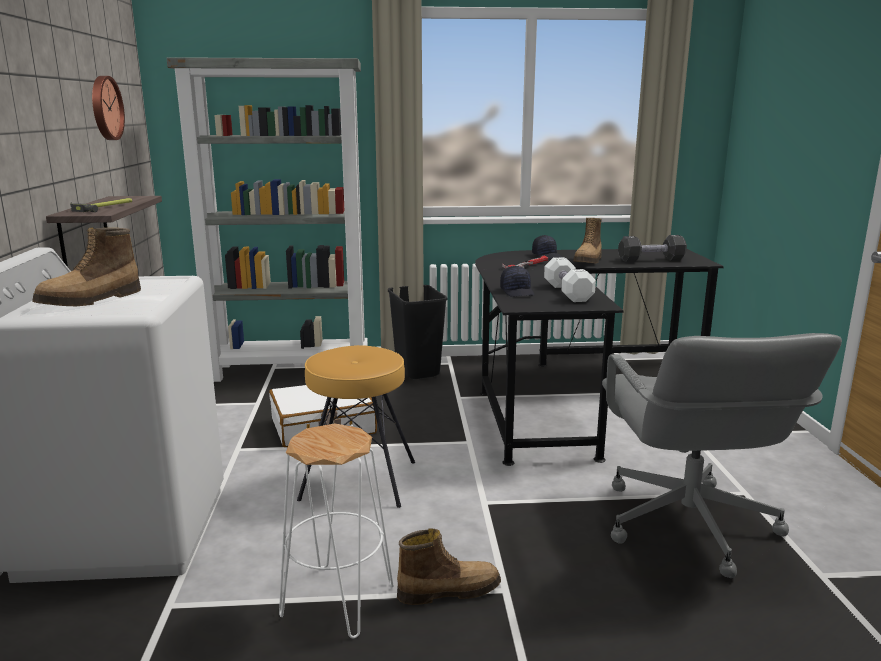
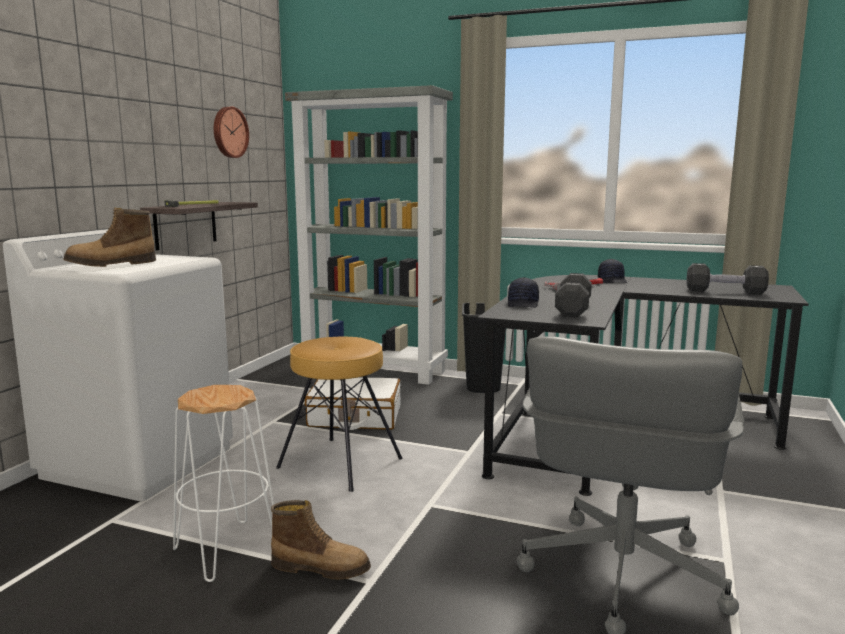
camera: 25 degrees right, 5 degrees down
(568, 293) = (573, 309): white dumbbell -> black dumbbell
(588, 261) = (649, 287): boot -> none

